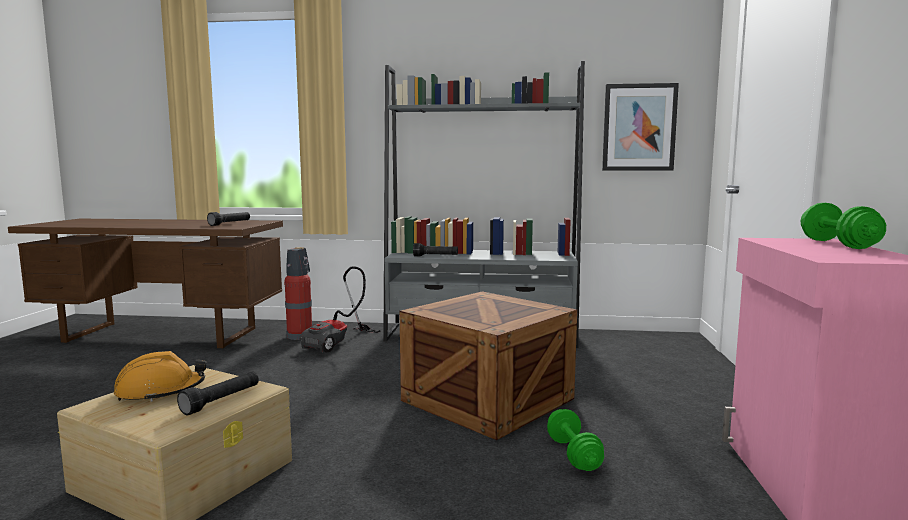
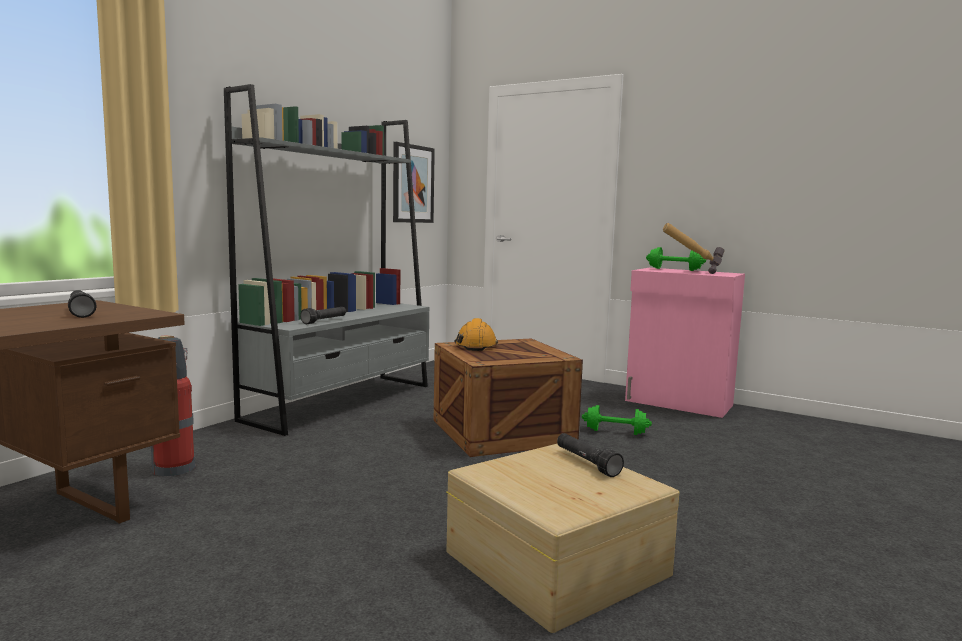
camera: 65 degrees left, 0 degrees up
(160, 391) = (536, 484): orange hard hat -> orange hard hat (476, 345)
(339, 343) = (250, 454): vacuum cleaner -> none
(807, 249) = (691, 272): none -> hammer

